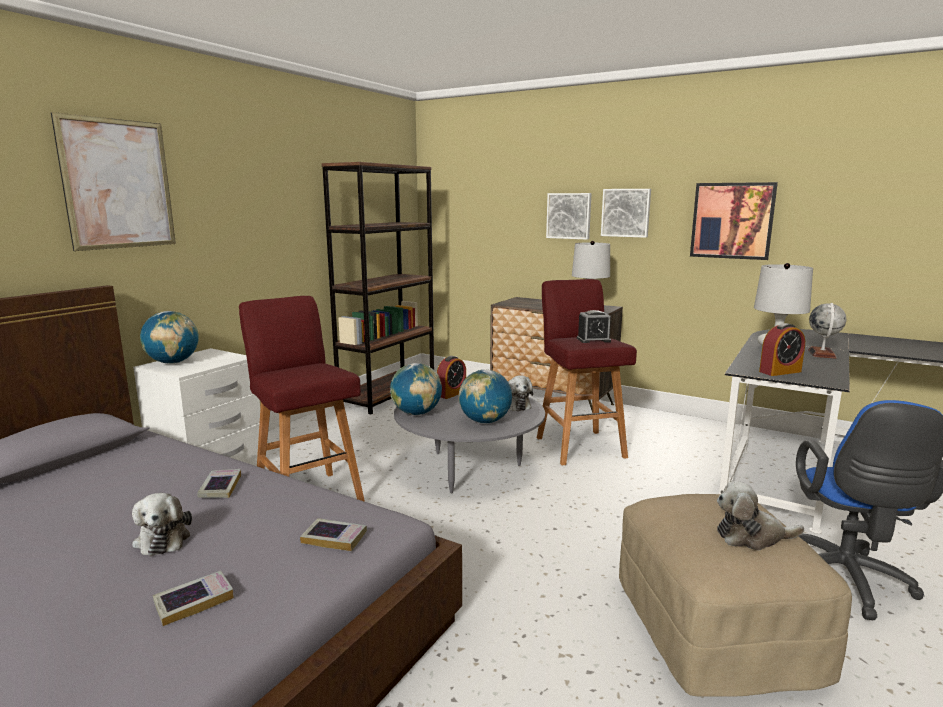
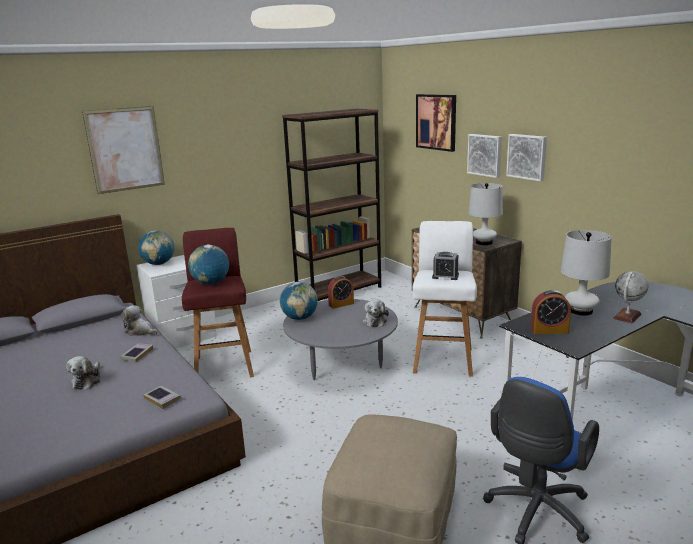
camera: 25 degrees right, 5 degrees up
(194, 601) = (72, 419): book -> none
(485, 421) = (338, 332): globe -> globe (211, 283)
(579, 446) = (443, 359): red stool -> white stool
(732, 220) = (611, 173): picture -> picture (436, 122)
(752, 536) = (392, 456): plush toy -> plush toy (140, 331)

